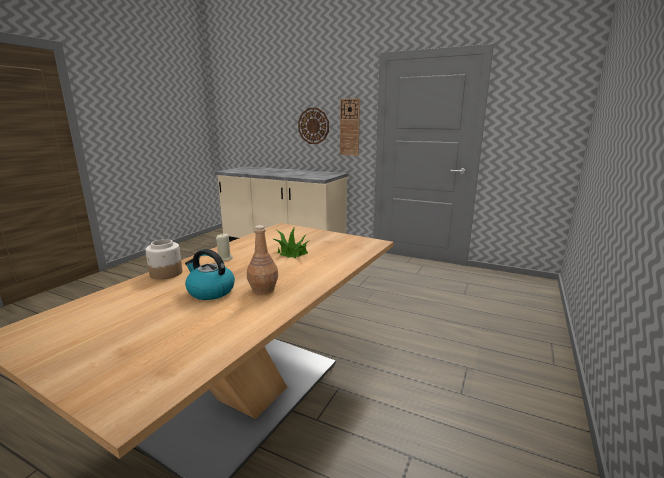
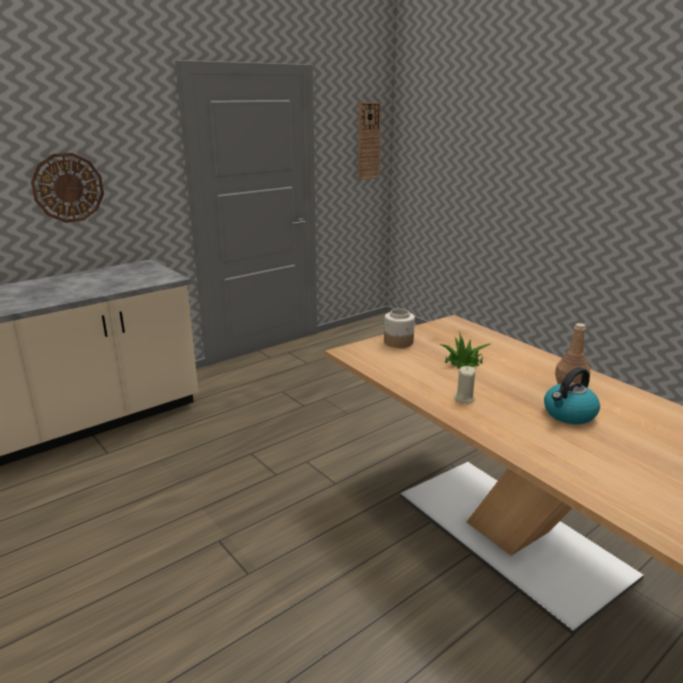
camera: 65 degrees left, 5 degrees up
(166, 273) = (504, 437): jar -> jar (399, 342)
(349, 127) = (142, 183): wall clock -> wall clock (368, 141)

